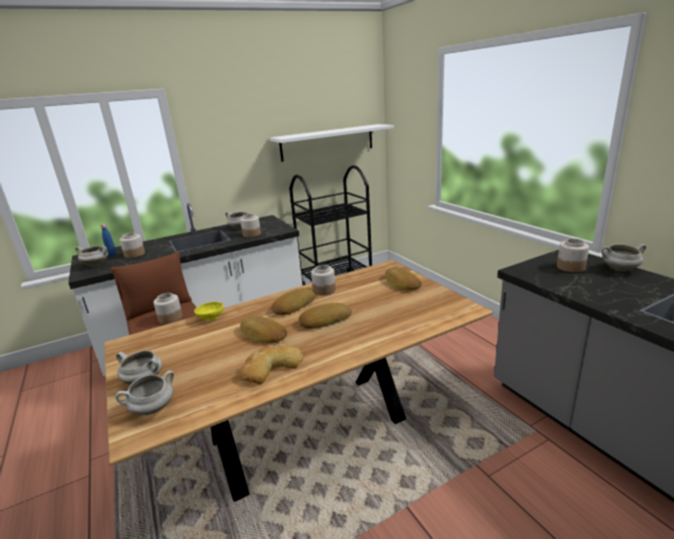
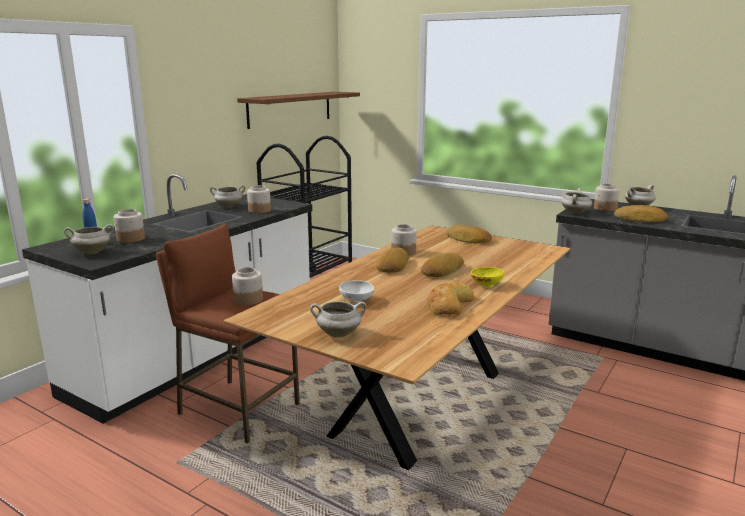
camera: 30 degrees left, 5 degrees down
(152, 409) = (387, 347): white cooking pot -> white cooking pot (575, 213)
(210, 343) = (357, 301): none -> white bowl
(211, 318) = (319, 285): yellow bowl -> yellow bowl (486, 284)
(262, 334) = (399, 287): bread -> bread (640, 219)
(327, 142) = (290, 109): white shelf -> brown shelf

